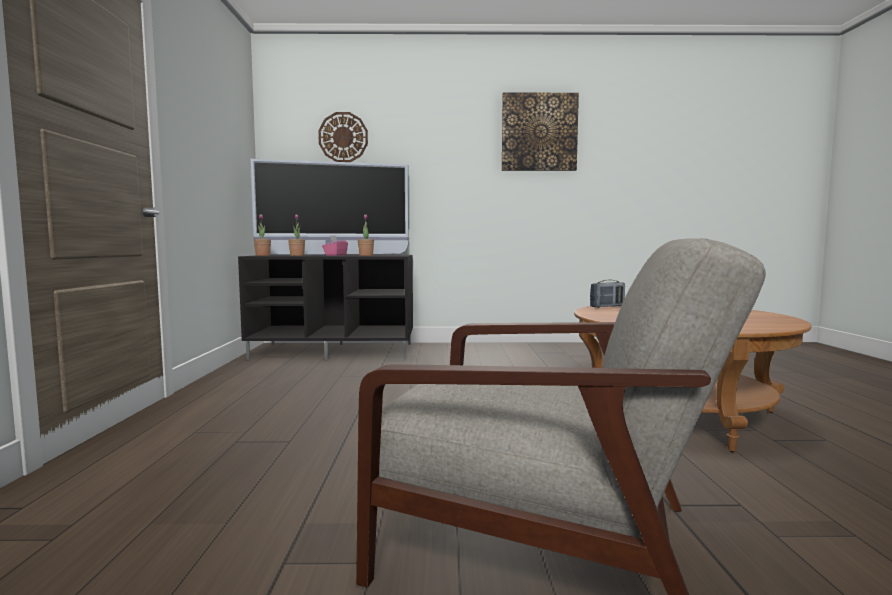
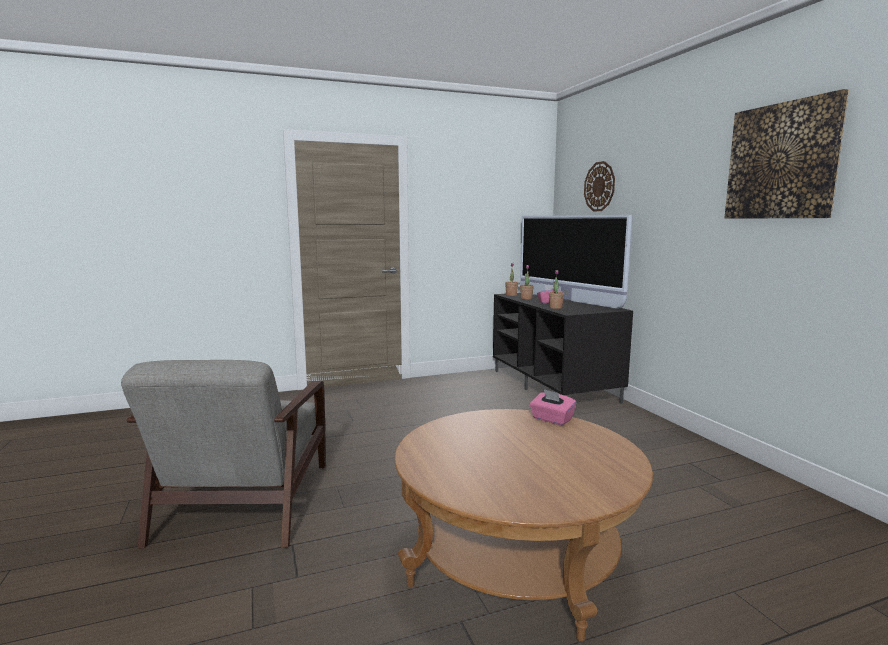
camera: 70 degrees right, 5 degrees up
(607, 306) = (551, 419): radio -> pink tissue box

